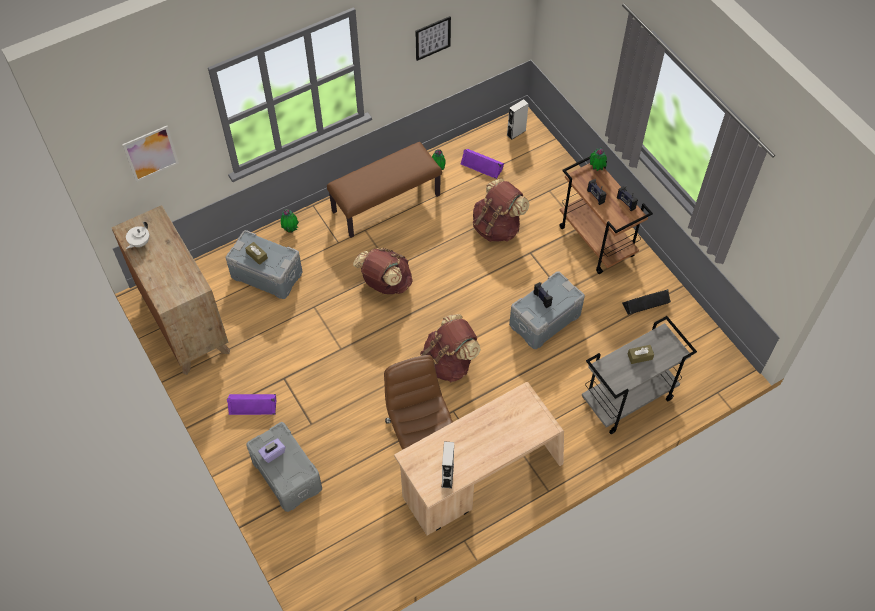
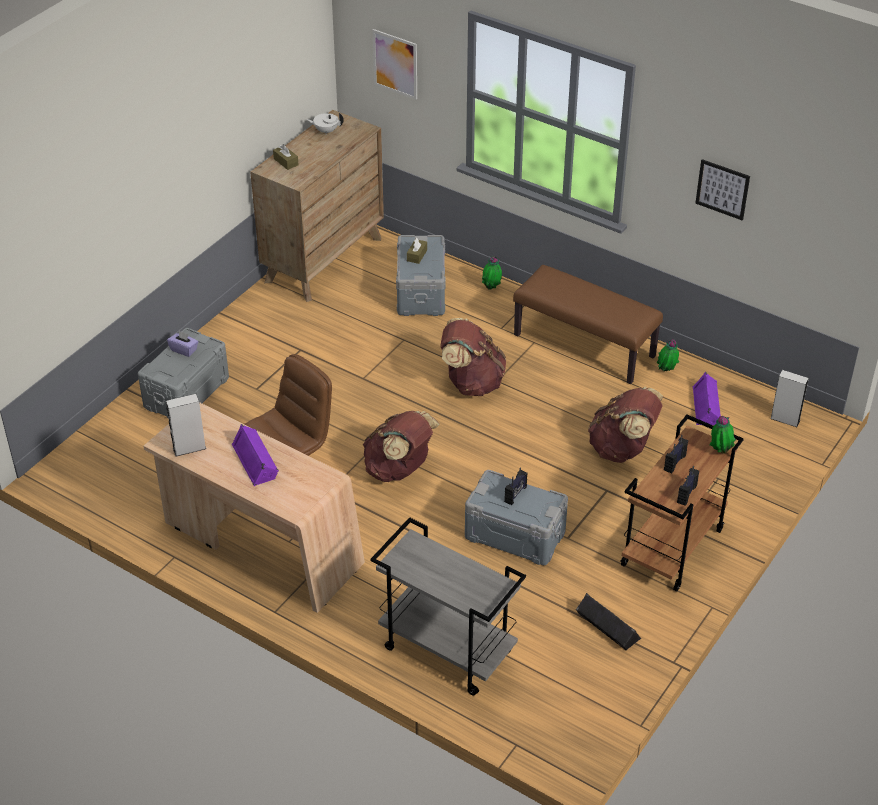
camera: 65 degrees right, 15 degrees down
(253, 405) = (255, 340): purple speaker -> purple speaker (256, 460)
(640, 356) = (452, 573): brown tissue box -> brown tissue box (286, 162)

